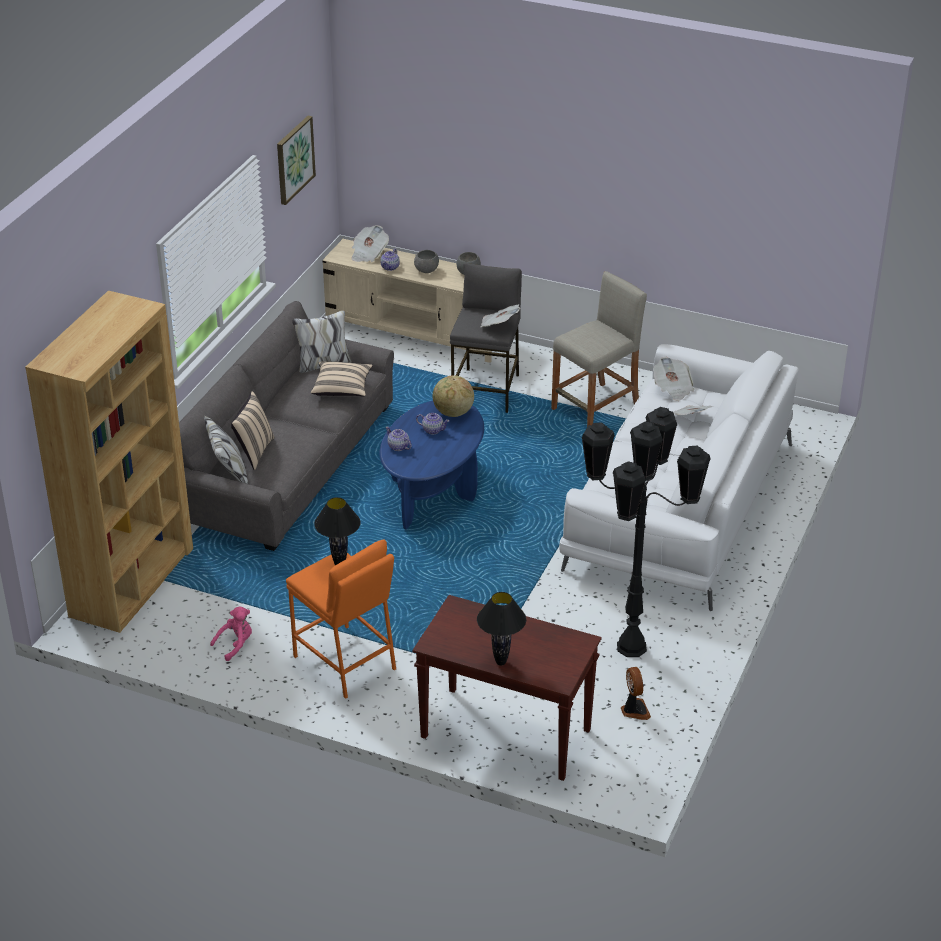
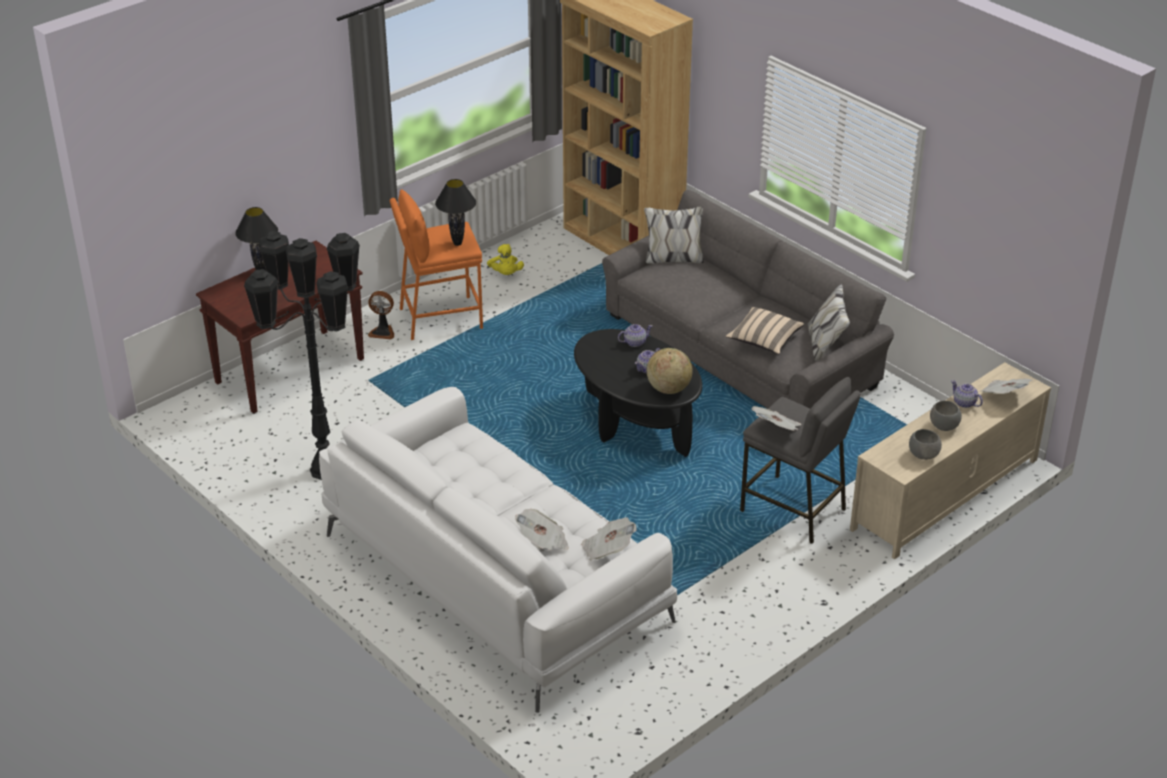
camera: 115 degrees right, 0 degrees up
(235, 644) = (505, 274): pink plush toy -> yellow plush toy
(254, 452) = (688, 270): beige pillow -> none
(294, 159) = (990, 206): picture -> none
(433, 491) = (636, 423): blue coffee table -> black coffee table
(596, 408) = (711, 580): beige stool -> none
(634, 710) = (252, 444): fan -> fan (383, 332)

